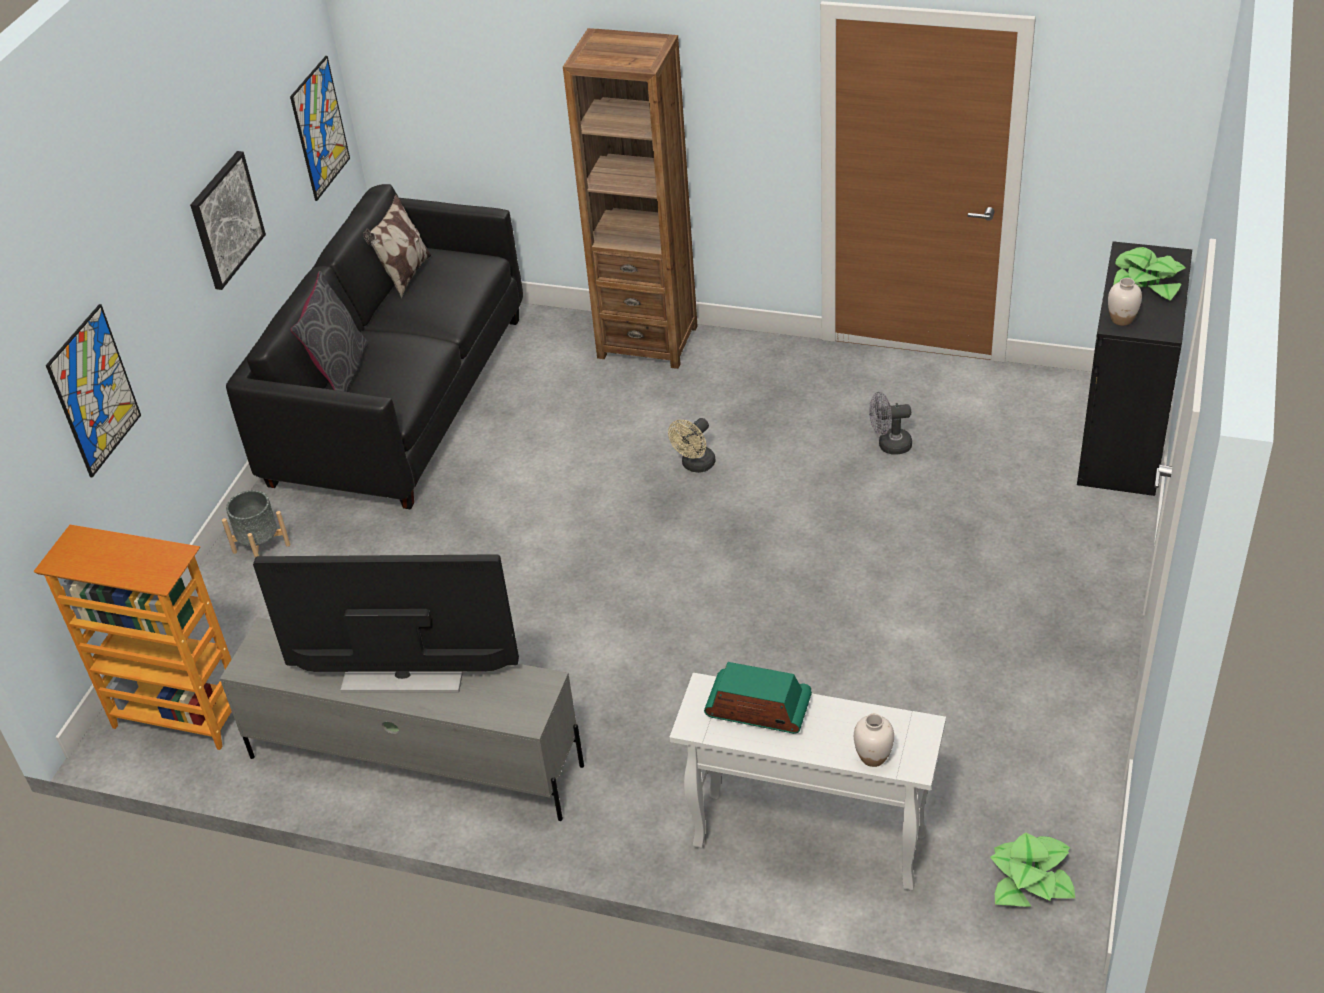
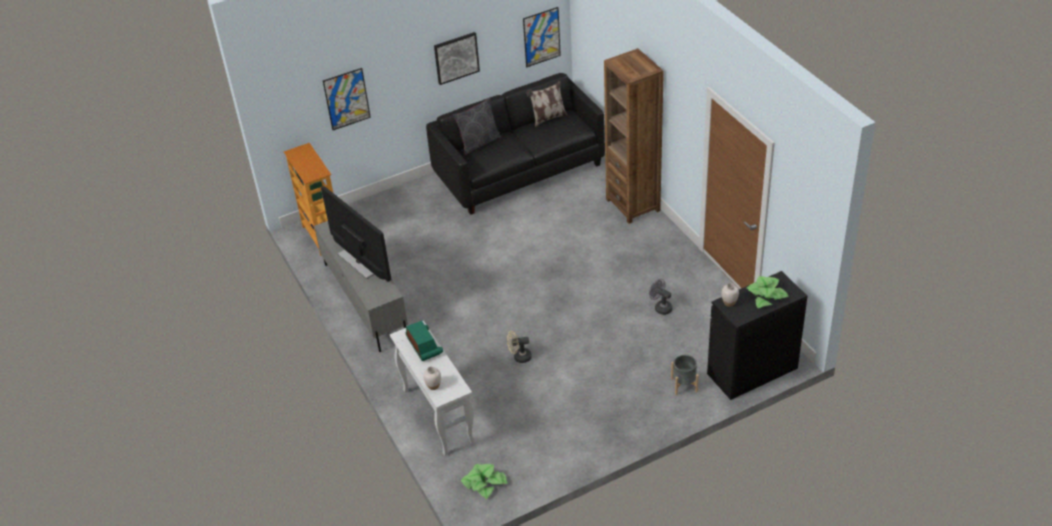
camera: 45 degrees right, 0 degrees up
(261, 548) = (410, 196): grey planter -> grey planter (684, 385)
(695, 465) = (581, 265): beige fan -> beige fan (519, 357)

